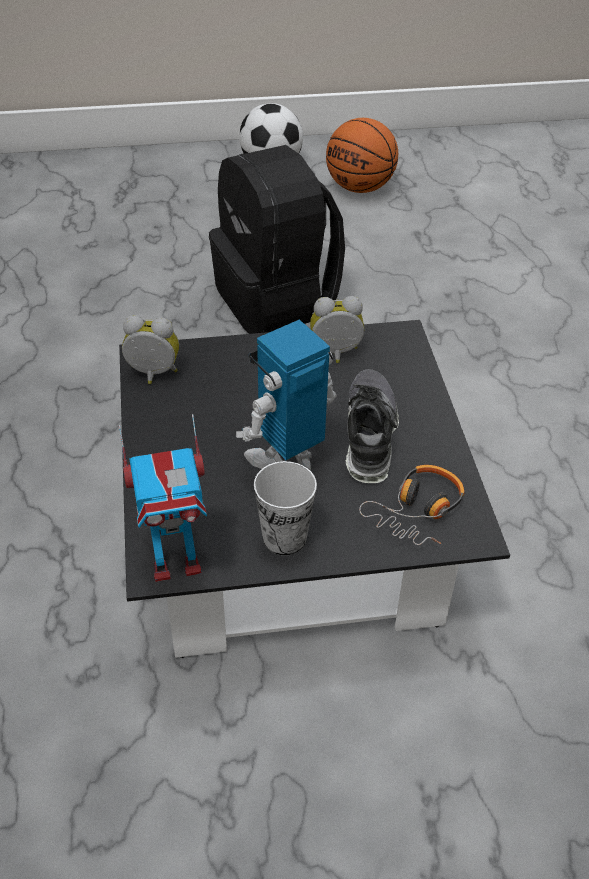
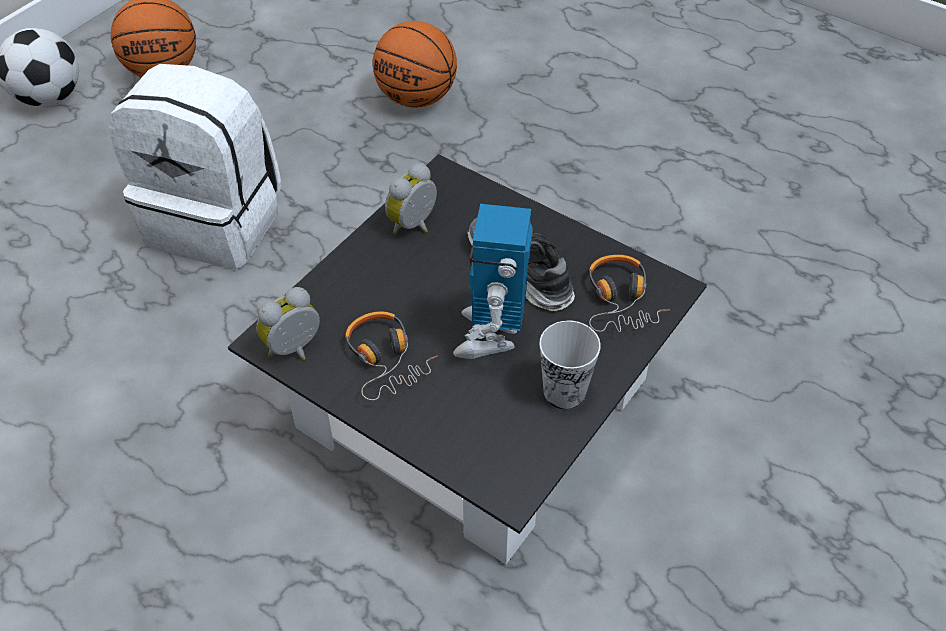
camera: 45 degrees left, 5 degrees up
(175, 561) = (517, 474): toy robot -> none
(197, 422) = (386, 359): none -> headphones
(277, 299) = (218, 221): black backpack -> white backpack
(520, 304) = (416, 98): none -> basketball

